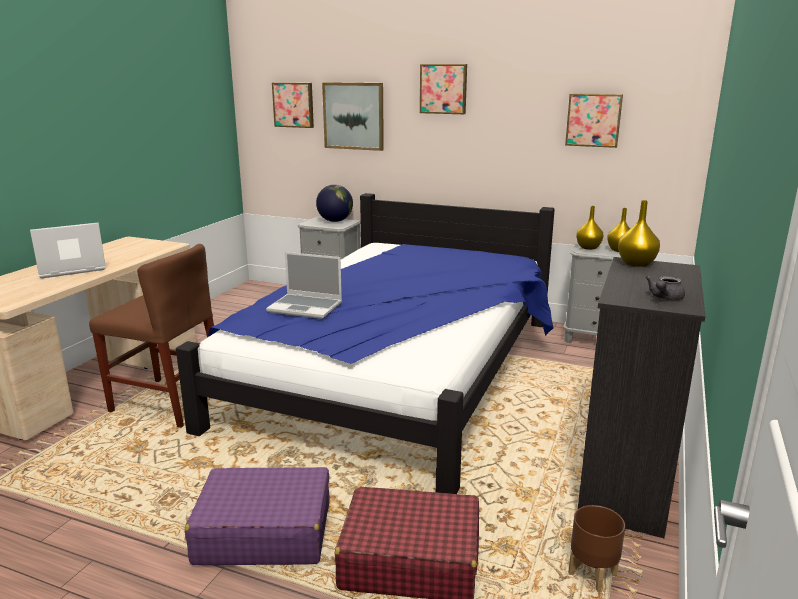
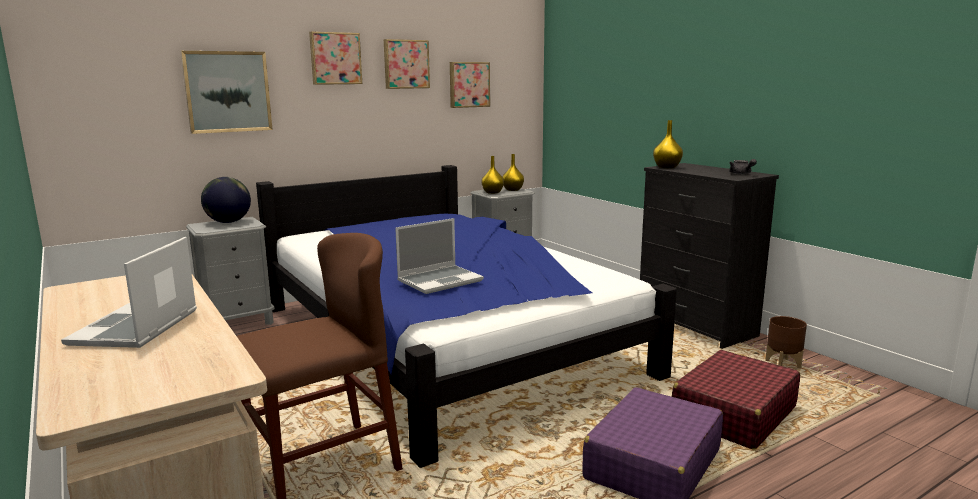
camera: 55 degrees left, 5 degrees down
(294, 105) = (132, 81): picture -> picture (406, 64)

